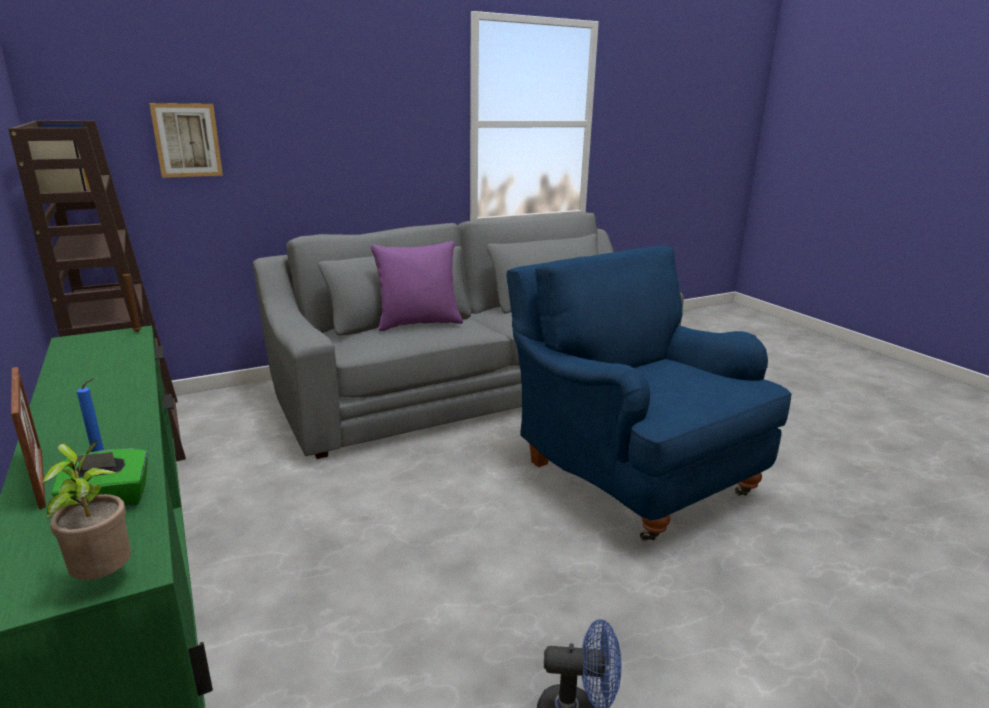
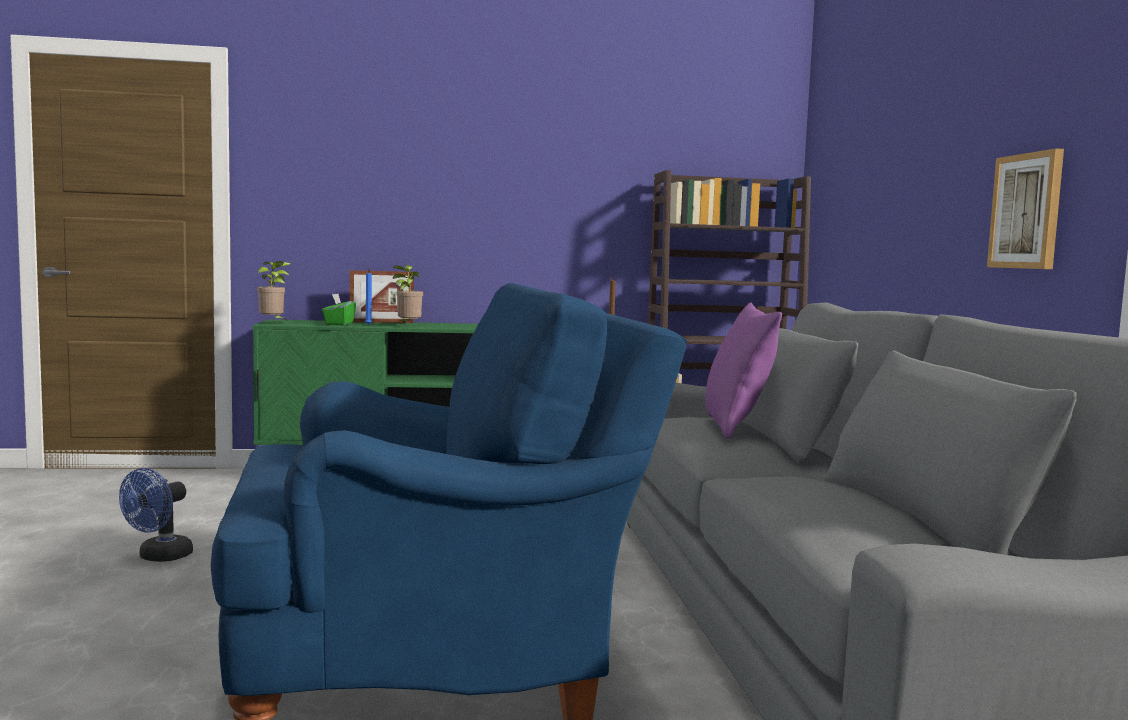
camera: 110 degrees right, 15 degrees down
(132, 437) = (407, 326): none -> potted plant
(187, 140) = (860, 192): picture -> picture (1027, 211)

